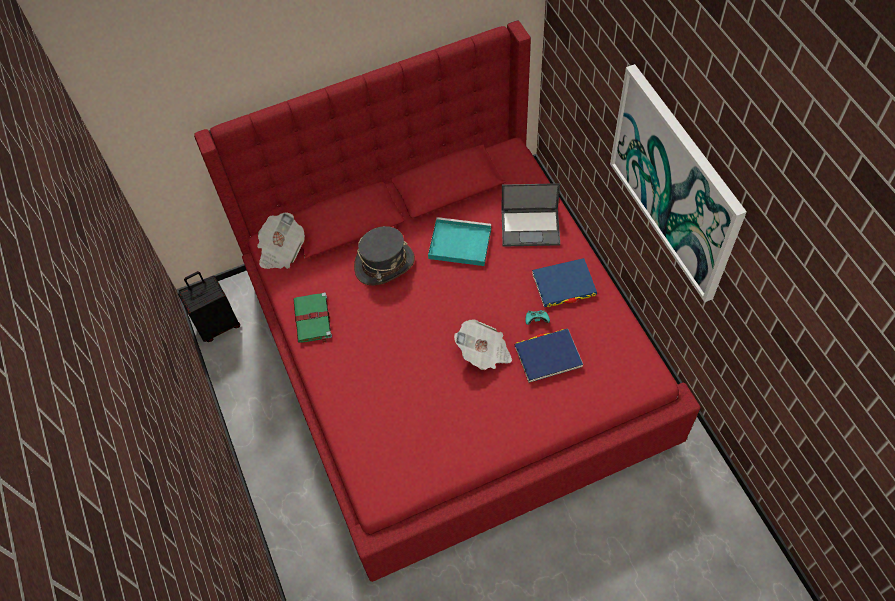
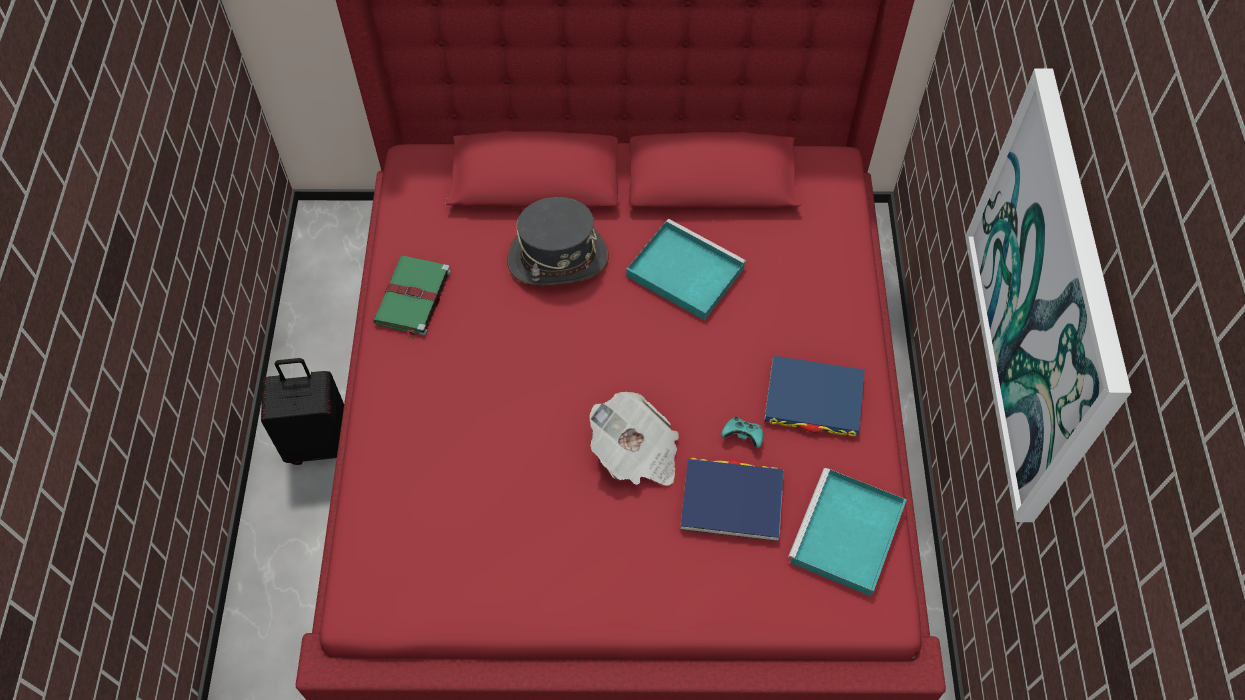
camera: 20 degrees right, 0 degrees up
(218, 325) = (323, 261): black suitcase -> black suitcase (321, 442)
(281, 250) = (422, 181): newspaper -> none
(531, 227) = (807, 289): laptop -> none
(616, 349) = (847, 536): none -> turquoise tray

